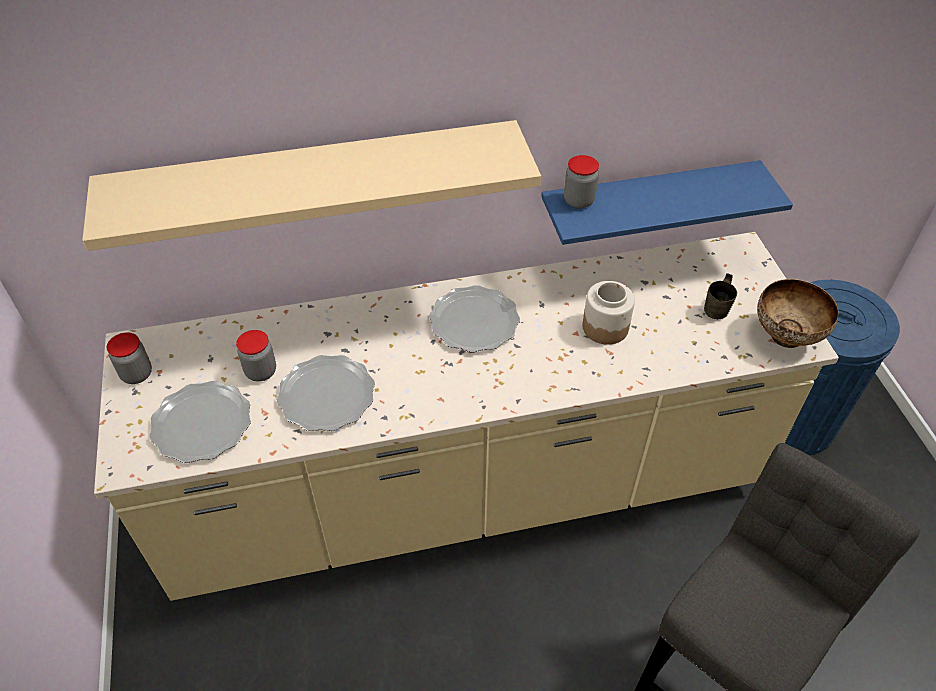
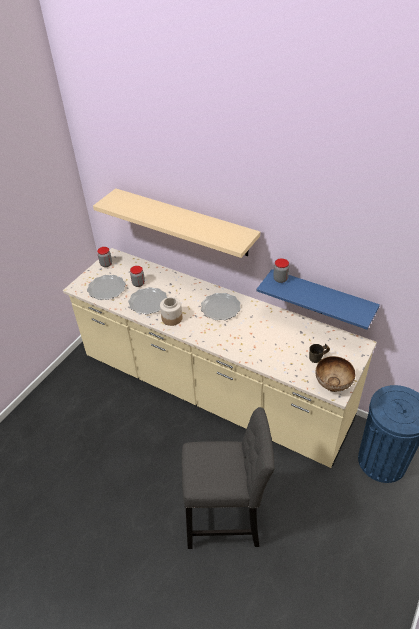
camera: 45 degrees right, 5 degrees down
(605, 327) = (264, 338): jar -> jar (172, 318)

